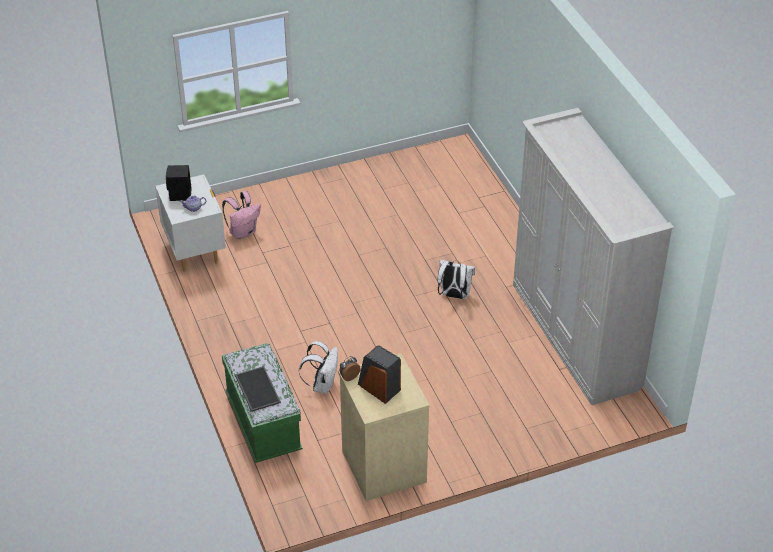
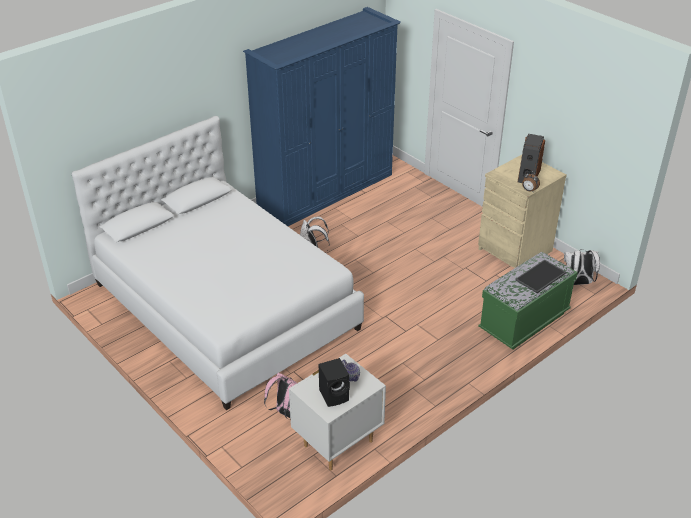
camera: 110 degrees left, 5 degrees down
(322, 385) = (459, 301): white backpack -> white backpack (578, 283)
(402, 220) = (225, 306): none -> white bed
(575, 336) = (327, 191): white wardrobe -> blue wardrobe

